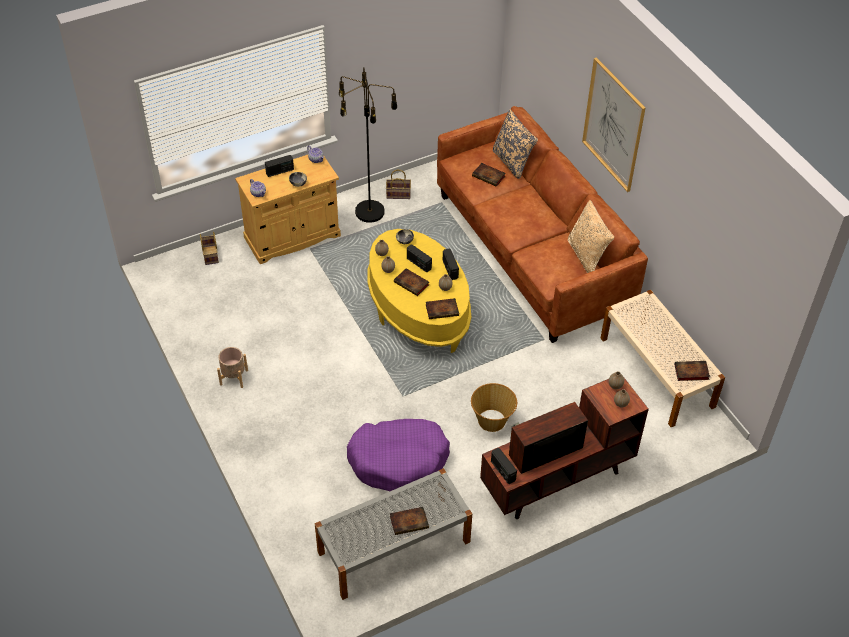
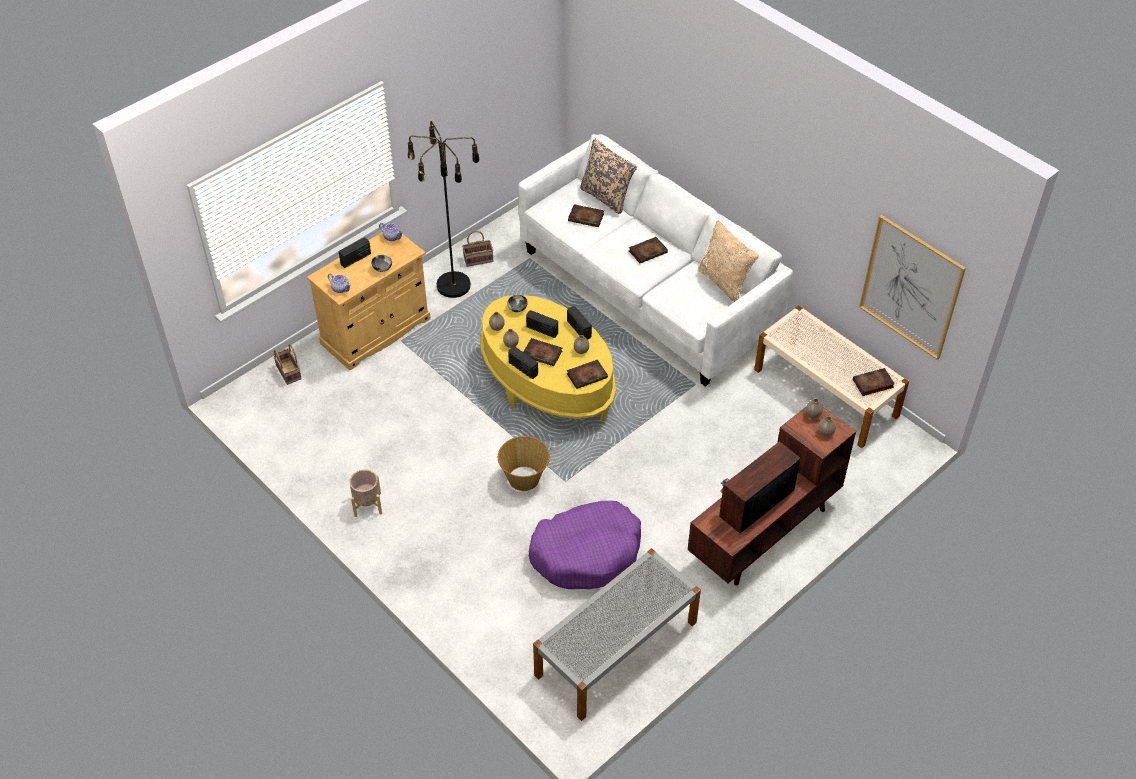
camera: 15 degrees left, 0 degrees up
(410, 522) = (637, 615): book -> book (648, 251)
(492, 421) = (672, 485): basket -> basket (524, 479)
(502, 471) = (719, 535): radio -> radio (523, 368)
(530, 252) = (646, 293): brown sofa -> white sofa
(613, 125) = (729, 133): picture -> picture (911, 287)

